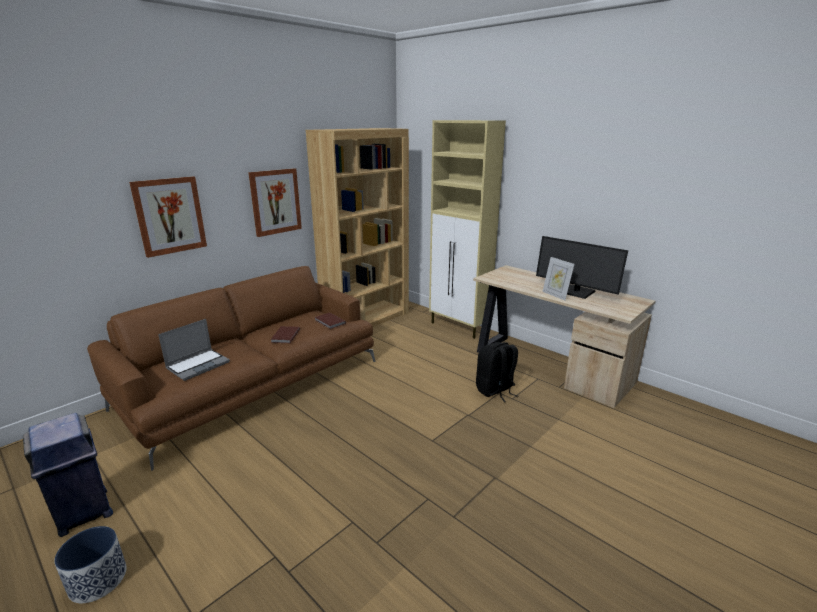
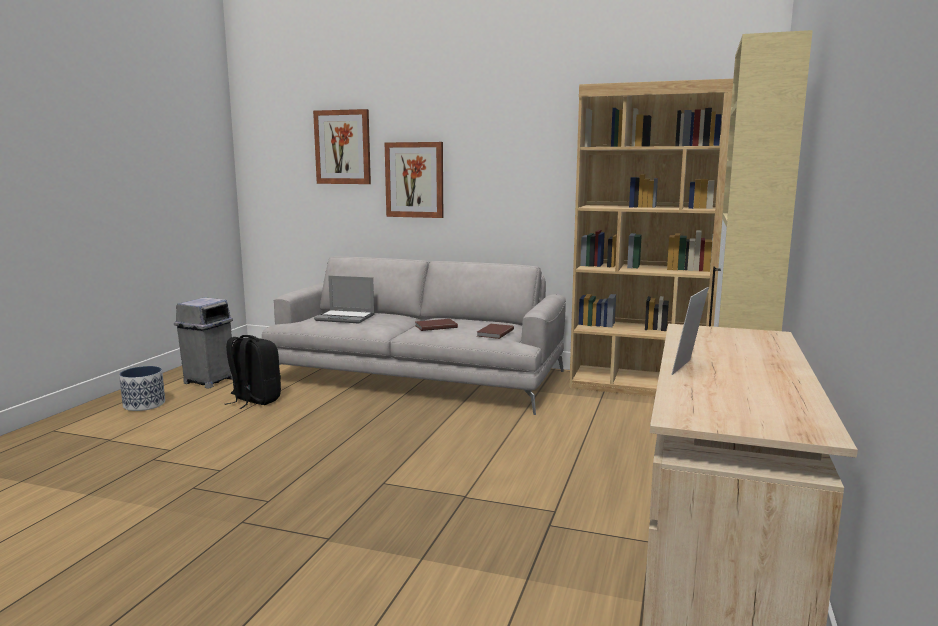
camera: 65 degrees right, 10 degrees down
(84, 513) = (208, 381): blue trash can -> grey trash can
(253, 383) = (418, 377): brown sofa -> grey sofa
(275, 202) = (534, 181): picture -> picture (343, 147)
(495, 390) = (557, 507): black backpack -> black backpack (254, 400)
(576, 292) = (744, 380): monitor -> none

